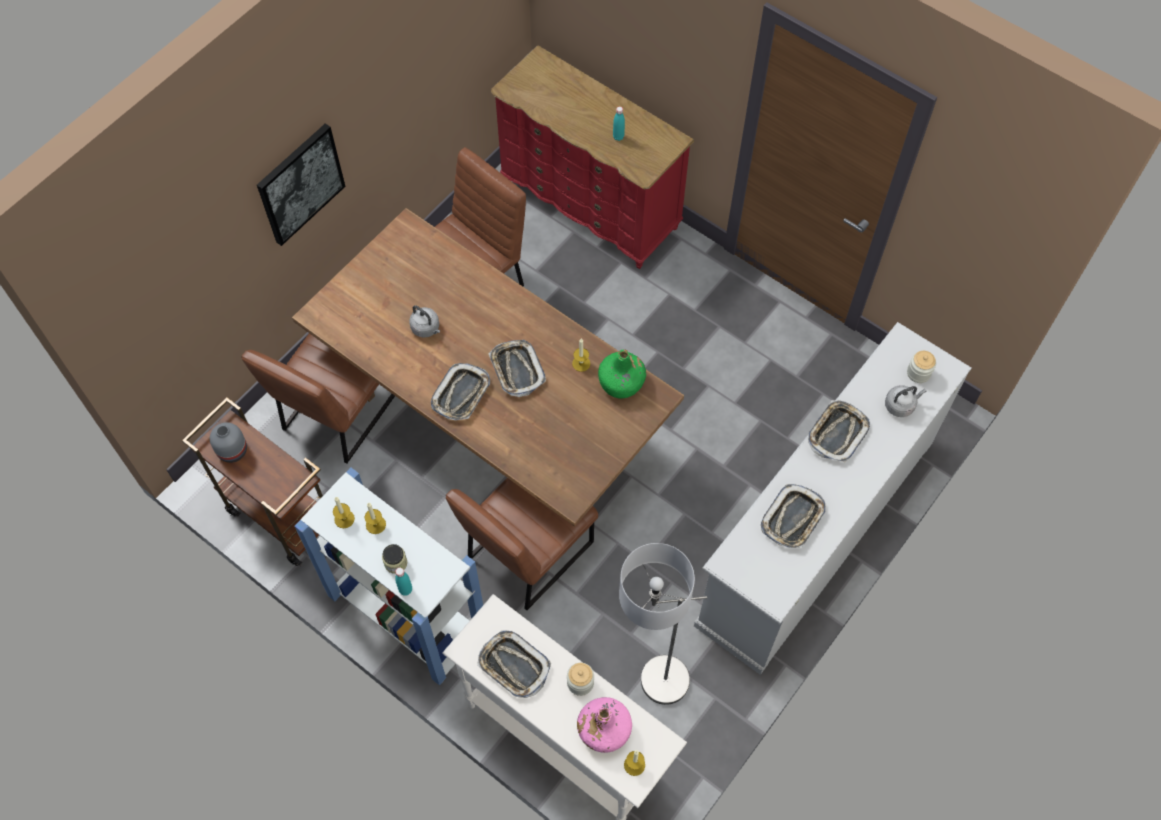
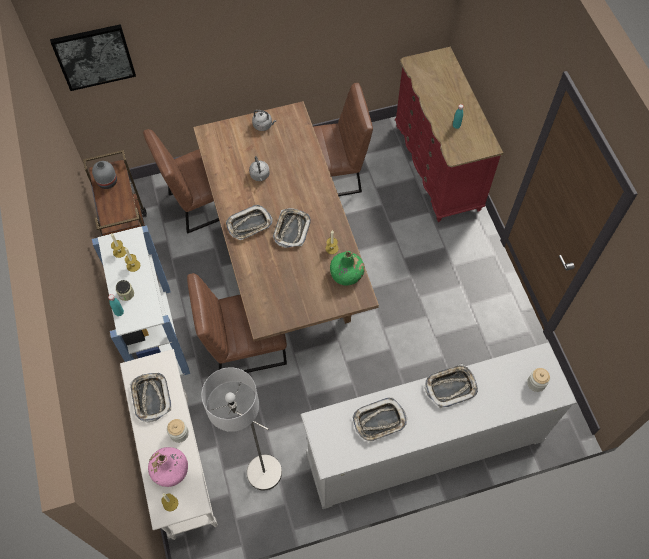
camera: 35 degrees right, 0 degrees up
(300, 183) = (230, 46): picture -> picture (94, 56)
(900, 405) = (507, 396): grey kettle -> grey kettle (263, 125)

